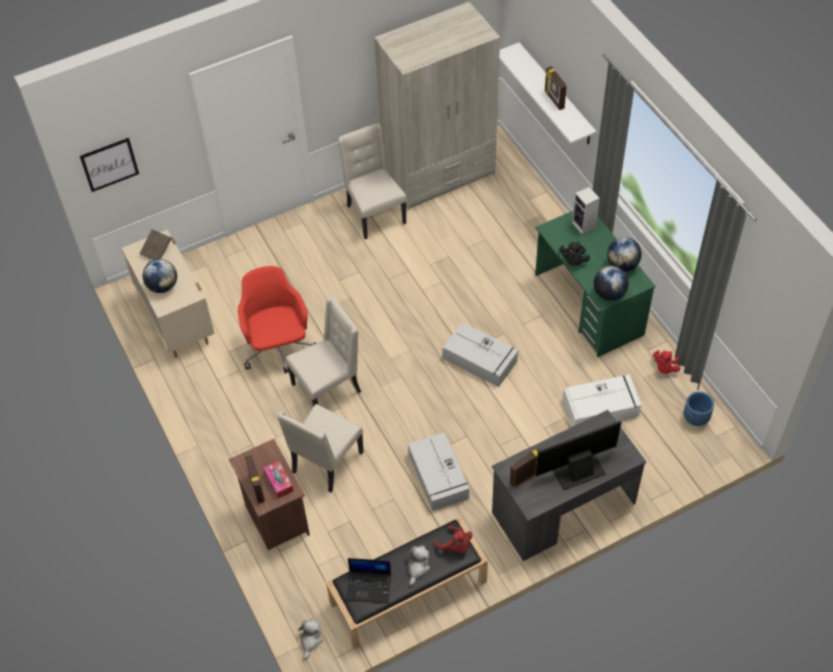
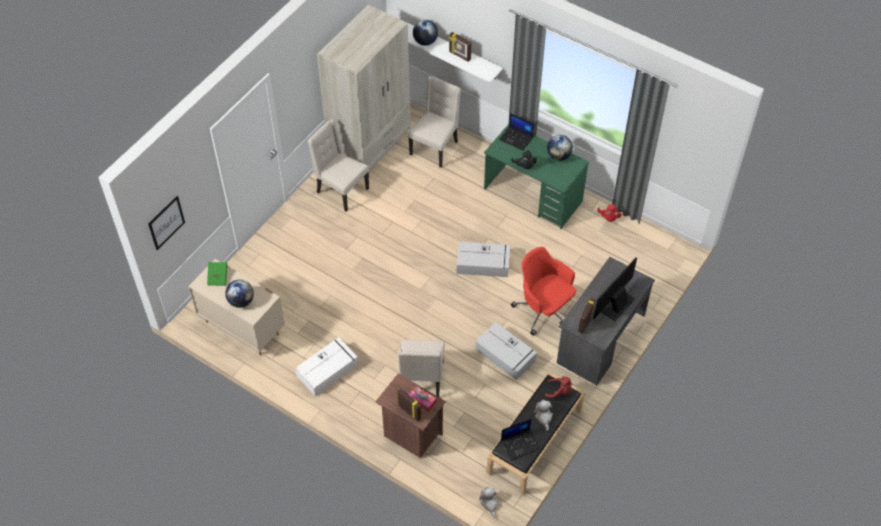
camera: 30 degrees left, 0 degrees up
(157, 251) = (218, 277): brown book -> green book
(278, 348) = (333, 315): red office chair -> red office chair (543, 310)
(328, 388) = (389, 328): beige chair -> beige chair (435, 148)
(584, 225) = (516, 138): speaker -> laptop
(601, 407) = (584, 261): white storage box -> white storage box (328, 370)
(609, 294) = (562, 179): globe -> globe (425, 42)
(696, 418) = (648, 243): blue planter -> none

